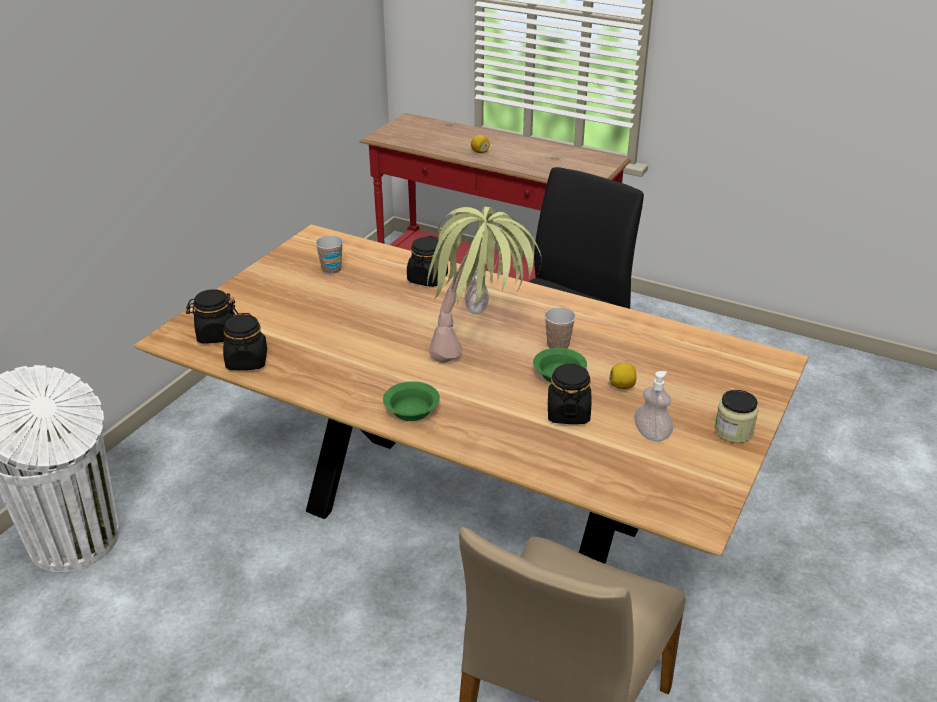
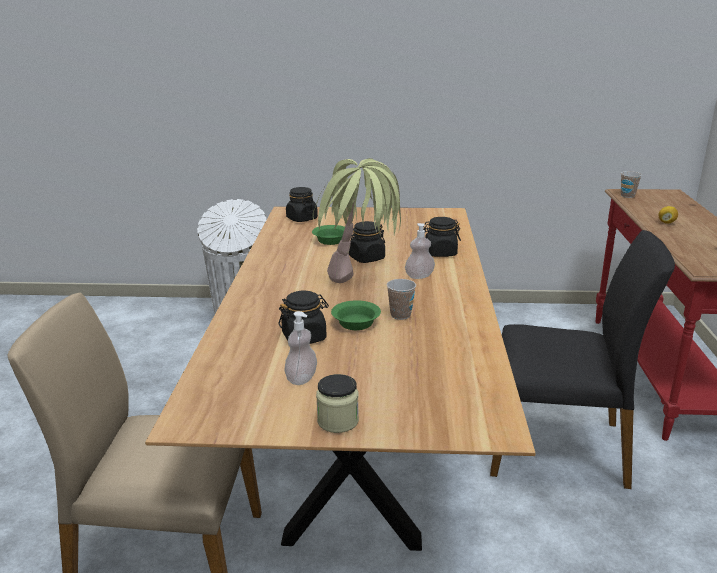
camera: 65 degrees right, 10 degrees down
(247, 361) = (280, 231): black jar -> black jar (366, 258)
(331, 270) = (413, 226): cup -> cup (627, 196)
(413, 411) = (264, 285): green bowl -> green bowl (331, 241)
(622, 386) = (365, 353): lemon -> none

